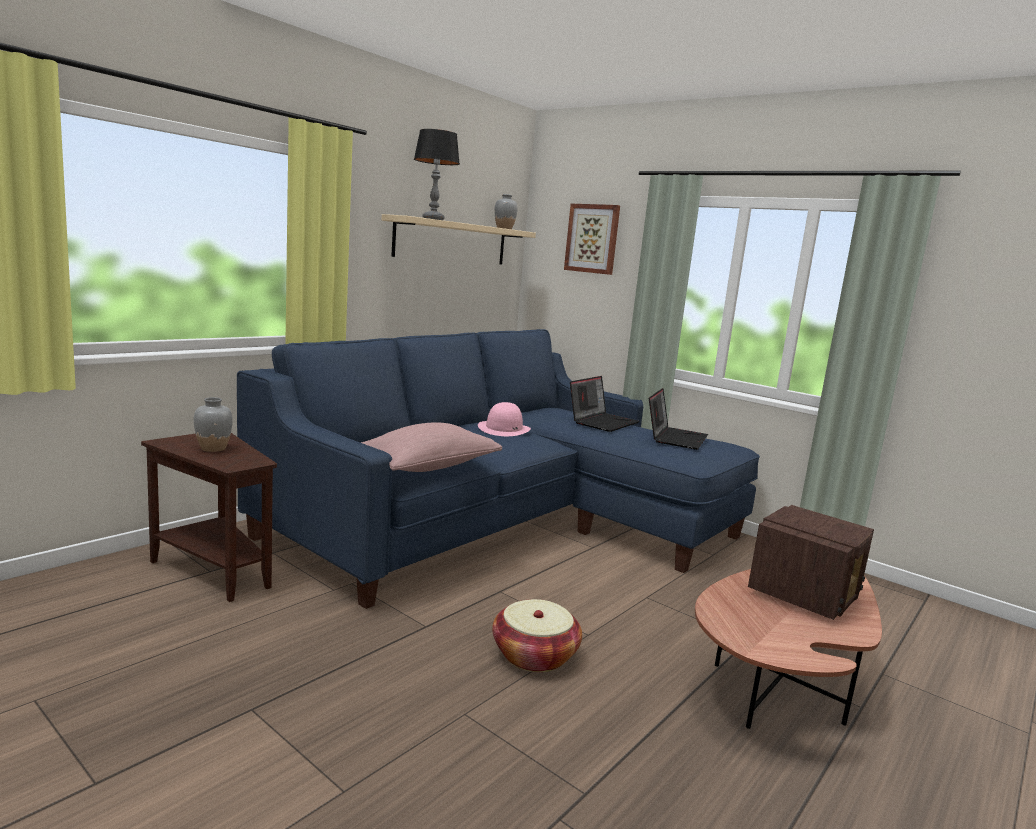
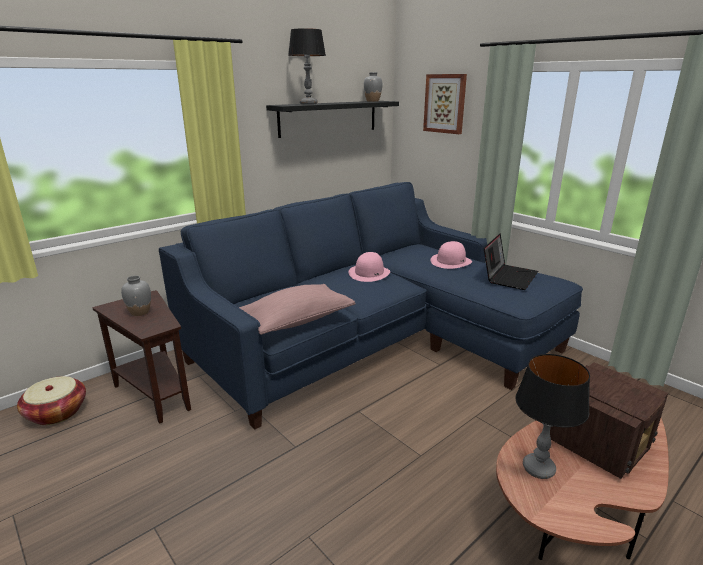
camera: 10 degrees right, 10 degrees up
(452, 242) = (329, 118): beige shelf -> black shelf
(534, 655) = (374, 477): basket -> basket (57, 412)
(602, 422) = (451, 261): laptop -> pink hat
(742, 614) = (538, 468): none -> table lamp

